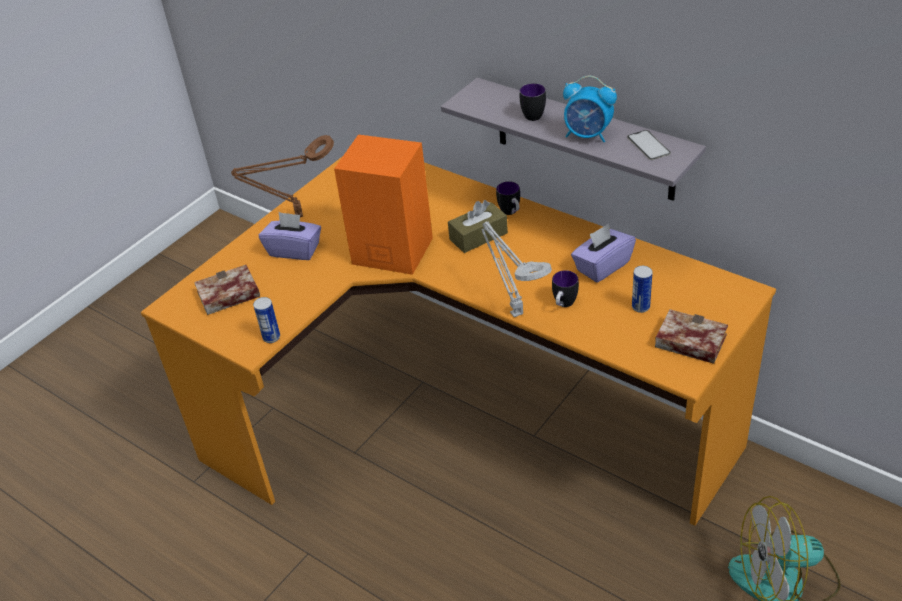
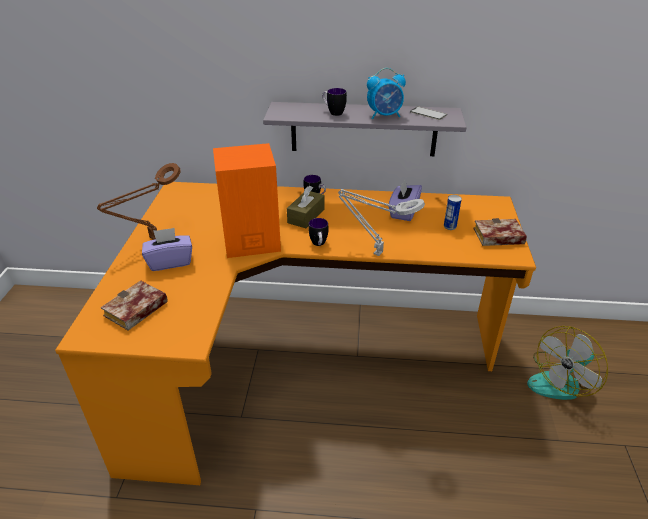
camera: 35 degrees left, 5 degrees down
(271, 337) = (203, 328): can -> none
(563, 305) = (402, 239): mug -> mug (319, 244)

